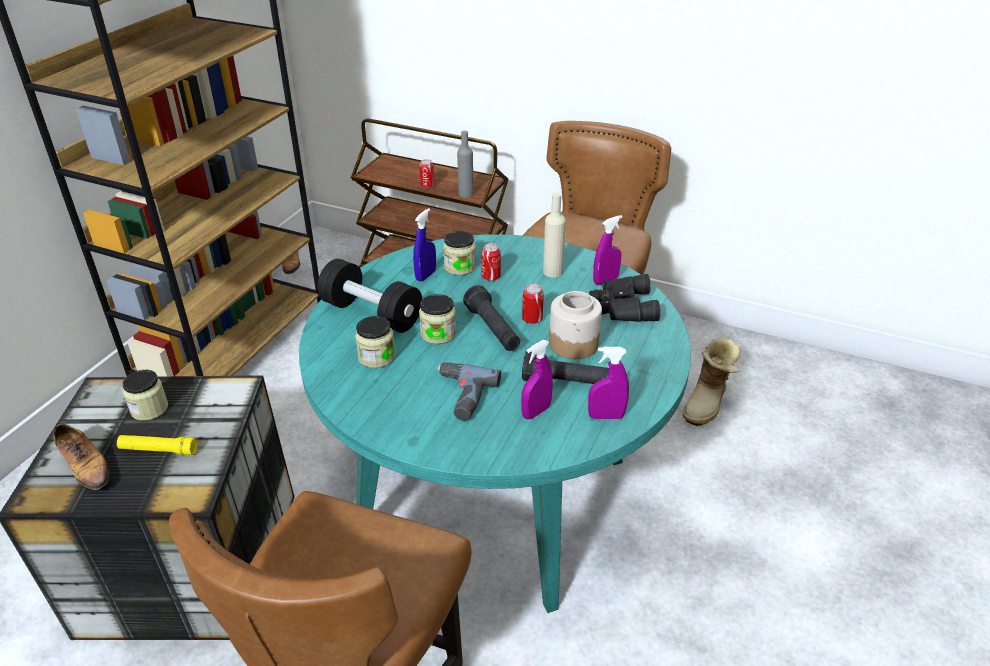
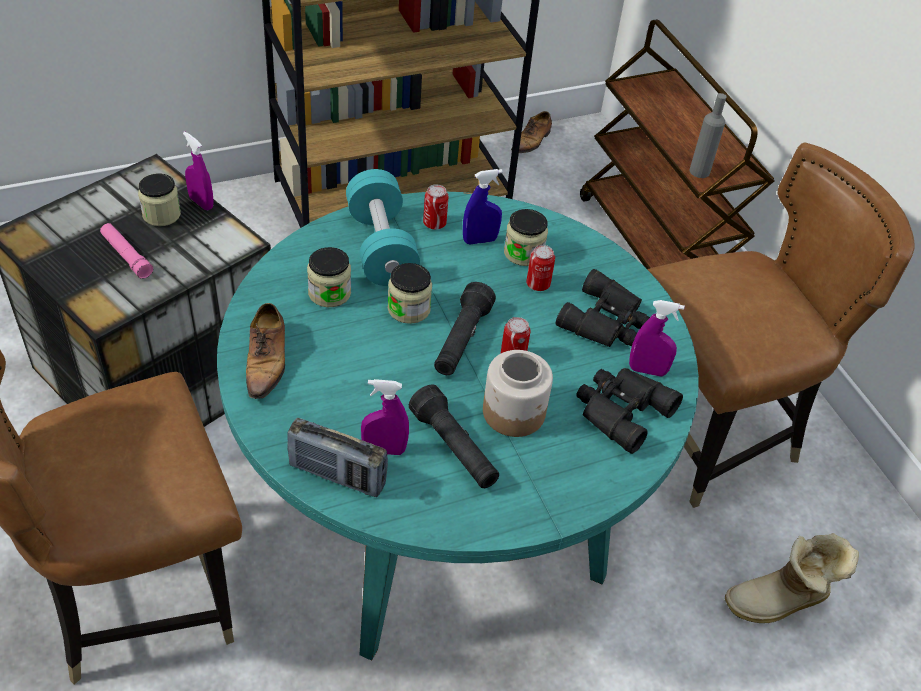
camera: 40 degrees right, 10 degrees up
(85, 466) = (72, 232): shoe -> shoe (266, 361)
(158, 450) = (126, 256): yellow flashlight -> pink flashlight
(371, 314) = (381, 247): black dumbbell -> turquoise dumbbell
(427, 185) = (670, 136): can -> can (434, 223)
(460, 396) = (345, 383): power drill -> none
(530, 444) = (337, 475): none -> radio
(552, 272) = (607, 321): beige bottle -> black binoculars
(606, 416) = (437, 506): purple spray bottle -> purple spray bottle (201, 203)

